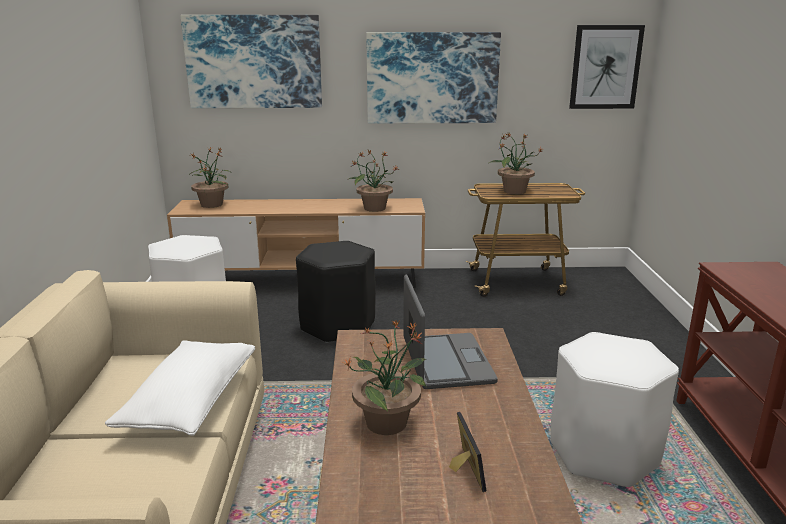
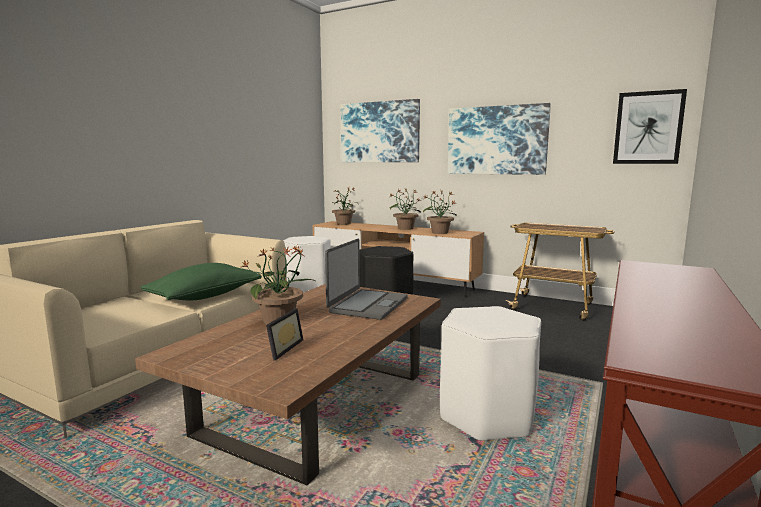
camera: 30 degrees right, 10 degrees down
(190, 402) = (204, 296): white pillow -> green pillow
(513, 191) = (549, 227): potted plant -> potted plant (405, 228)

